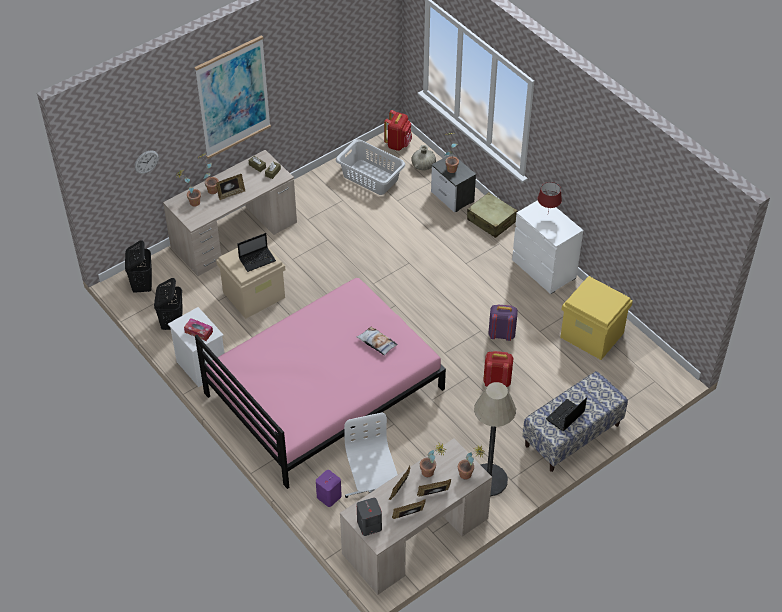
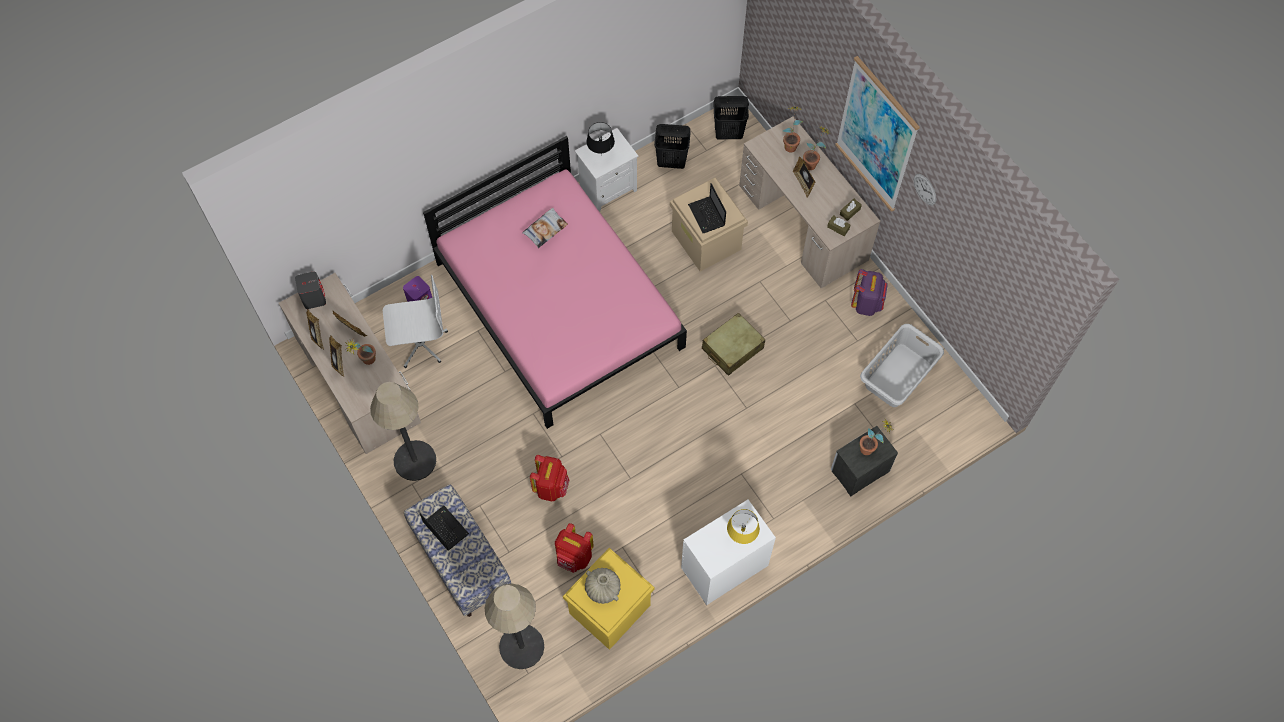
camera: 95 degrees right, 15 degrees up
(146, 162) = (796, 65): wall clock -> wall clock (925, 189)
(198, 332) = (601, 156): tissue box -> black table lamp
(376, 343) = (574, 334): pillow -> pillow (545, 229)
(398, 144) = (961, 413): red backpack -> red backpack (574, 557)
(423, 166) = (919, 440): beige vase -> beige vase (603, 589)
(469, 475) = (356, 399): potted plant -> none
(491, 221) = (814, 514): beige suitcase -> beige suitcase (732, 348)
(501, 334) = (622, 501): purple backpack -> purple backpack (866, 303)
(547, 214) = (741, 537): red table lamp -> yellow table lamp
(634, 387) = (521, 646): none -> floor lamp

